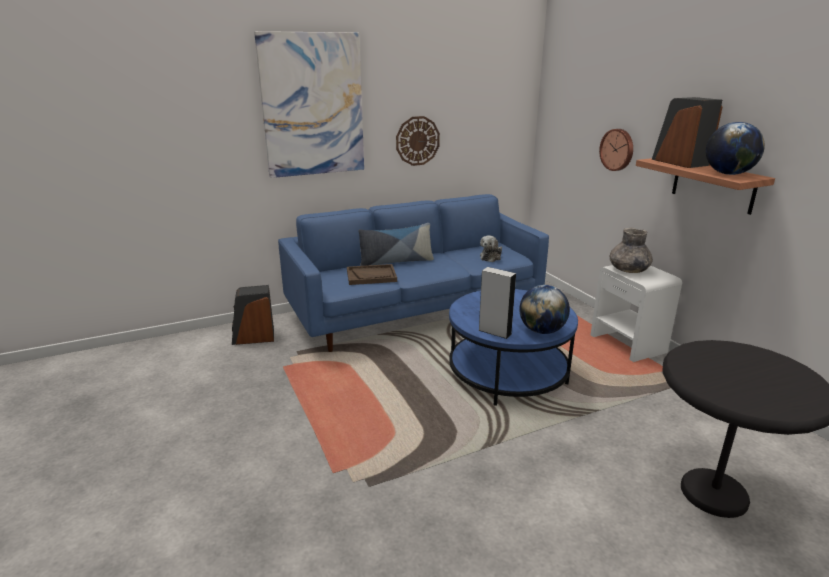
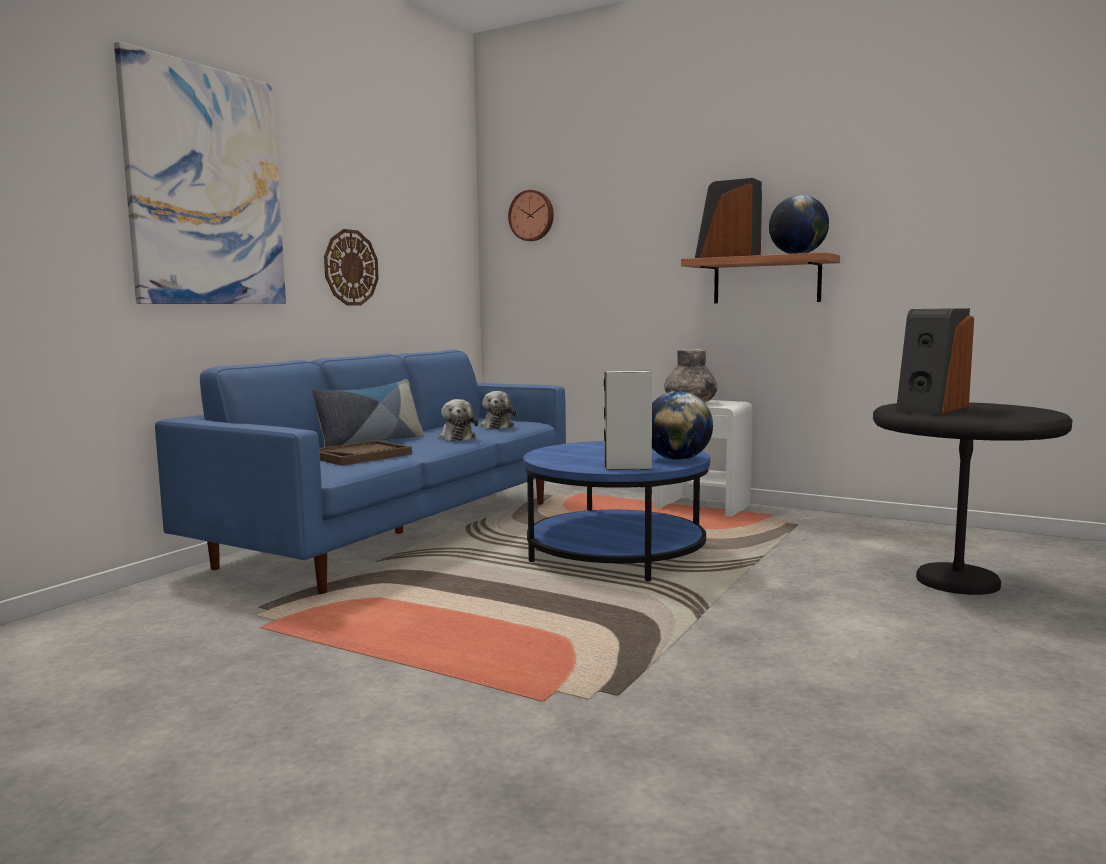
camera: 35 degrees left, 15 degrees down
(253, 337) = (141, 612): speaker -> speaker (931, 409)
(448, 266) = (457, 437): none -> plush toy
(617, 149) = (623, 268): wall clock -> wall clock (532, 216)

